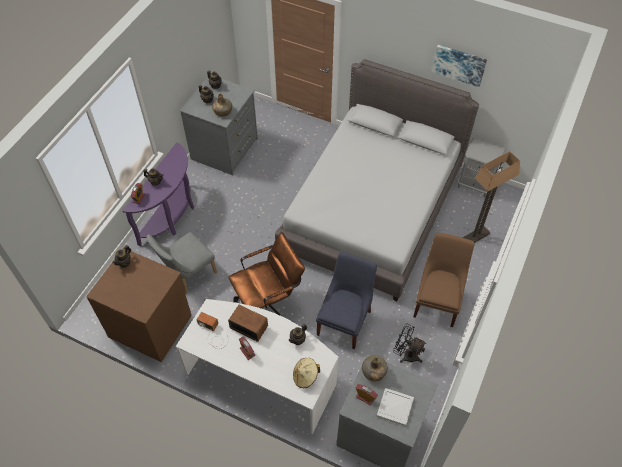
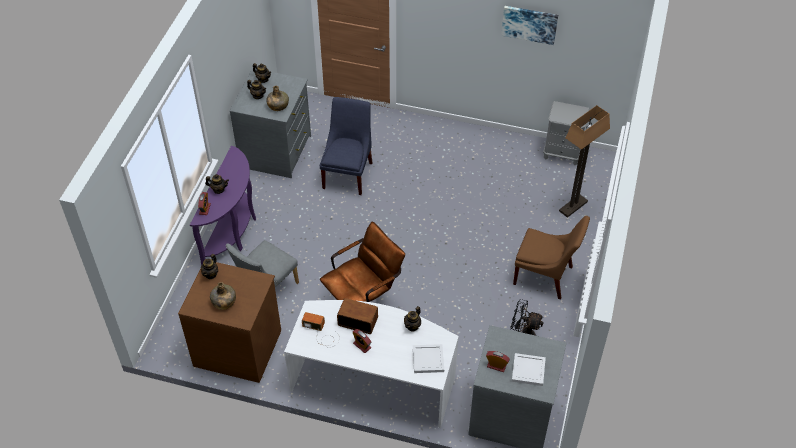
camera: 10 degrees left, 5 degrees down
(305, 376) = (428, 360): beige hat -> white tray
(345, 320) = (451, 311): blue chair -> blue chair (348, 173)
(372, 210) = (456, 194): grey bed -> none
(373, 372) = (499, 341): green bottle -> green bottle (223, 302)
(438, 300) = (545, 277): brown chair -> brown chair turned 105 degrees clockwise

